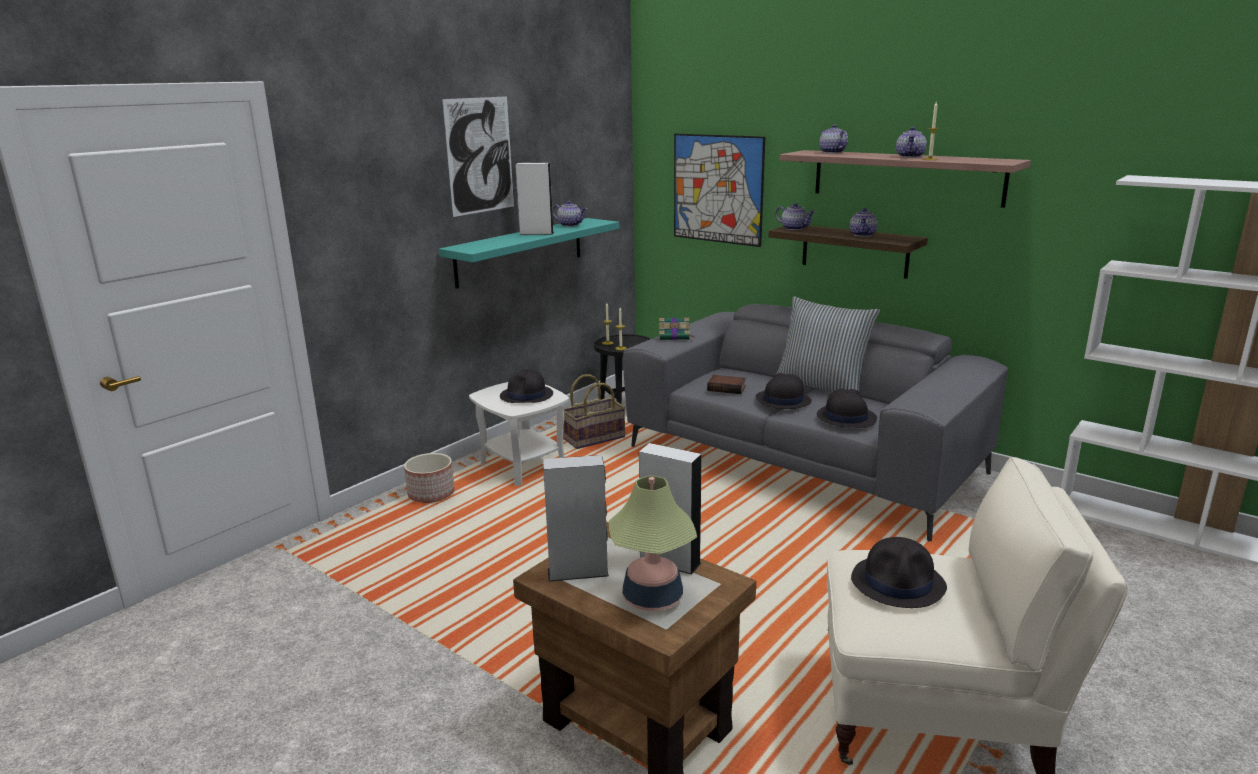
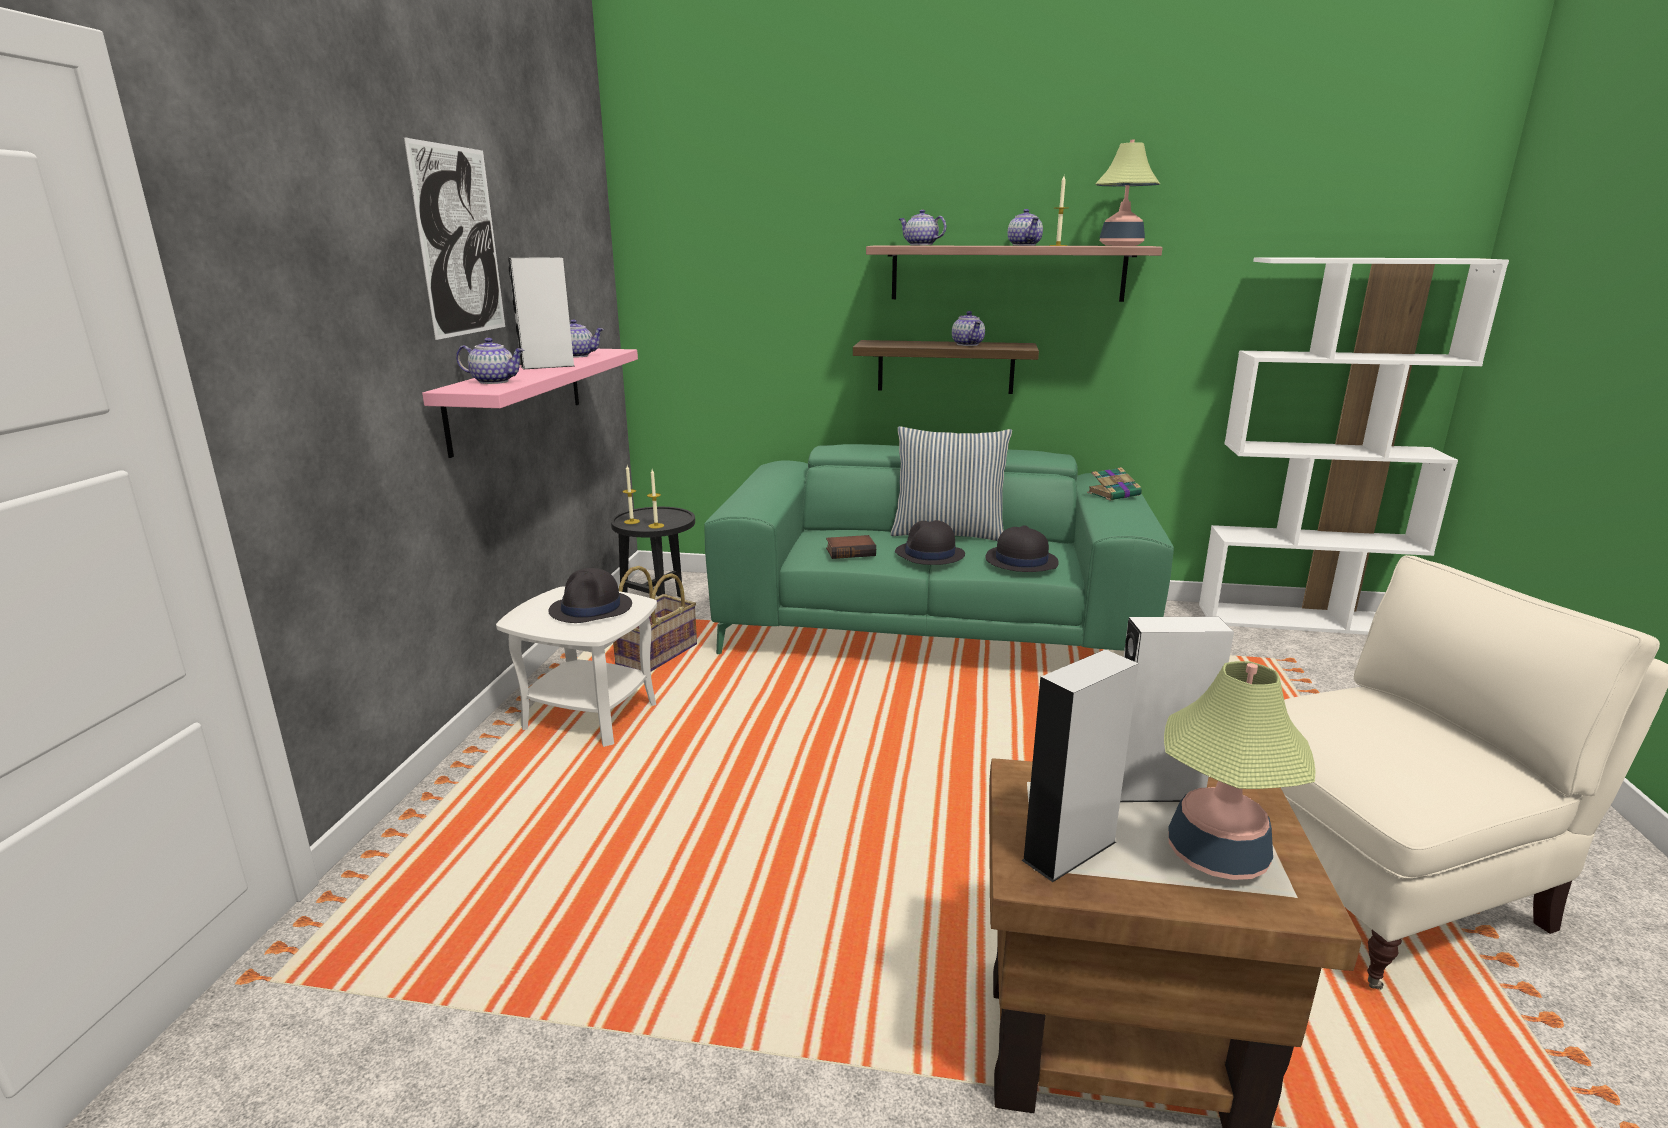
camera: 30 degrees left, 0 degrees up
(432, 494) = (479, 796): planter -> none
(520, 251) = (518, 397): turquoise shelf -> pink shelf
(675, 336) = (758, 496): book -> book (1114, 494)
(717, 189) = (751, 302): picture -> none
(794, 228) = (879, 343): teapot -> teapot (495, 381)
(802, 460) = (931, 627): grey sofa -> green sofa
(898, 583) = (1374, 736): black hat -> none
(991, 160) = (1120, 245): none -> table lamp

